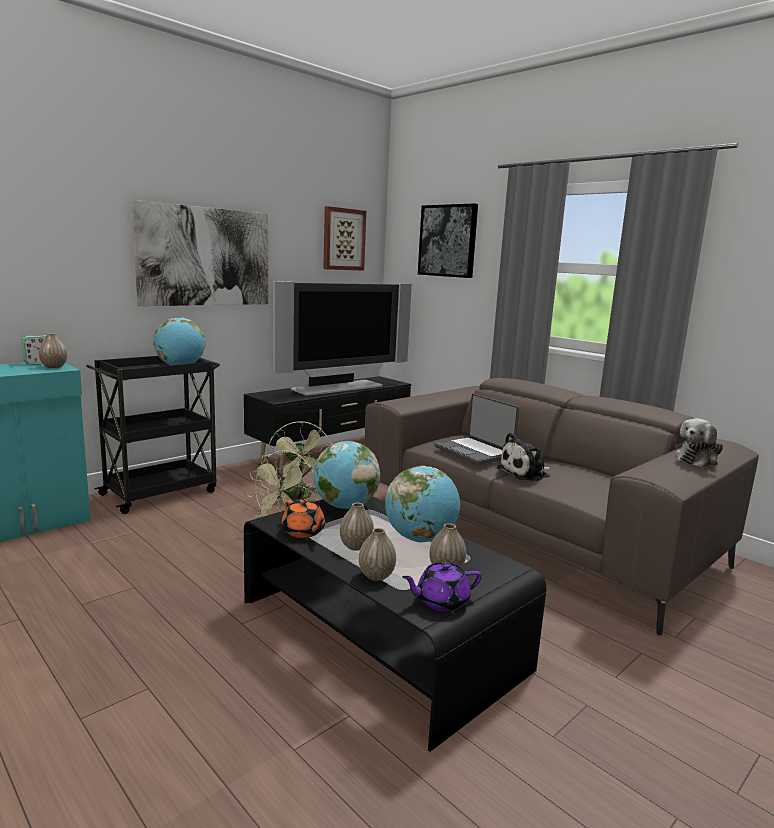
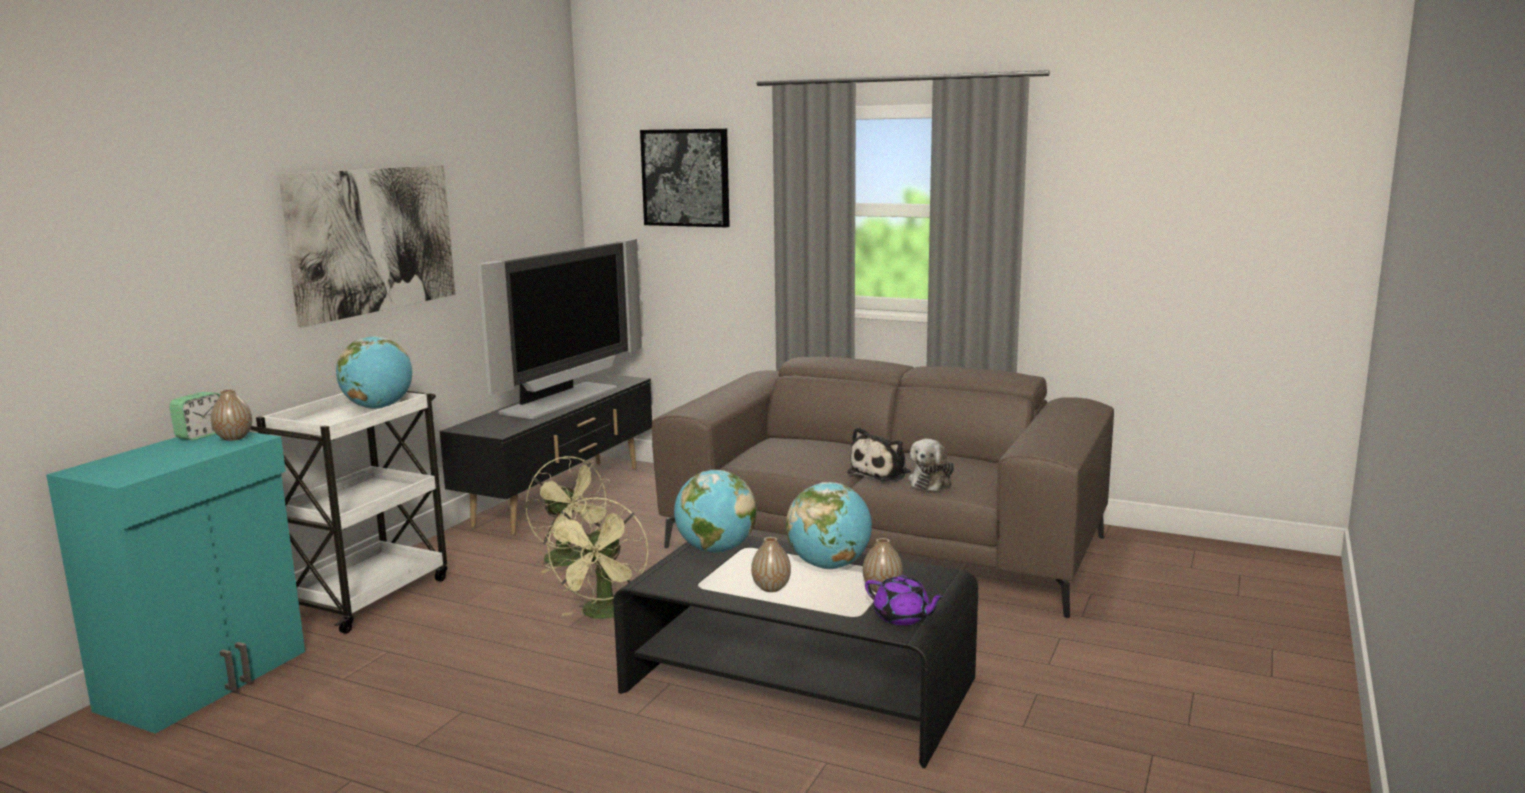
camera: 20 degrees left, 0 degrees up
(161, 492) = (369, 595): black cart -> white cart
(303, 532) = (699, 586): orange teapot -> none
(343, 239) = (533, 185): picture -> none
(376, 576) = (820, 610): vase -> none
(441, 601) = (902, 617): purple teapot -> purple teapot turned 105 degrees counterclockwise
(474, 452) = (808, 458): laptop -> none
(697, 459) = (1067, 425): plush toy -> plush toy (931, 482)

